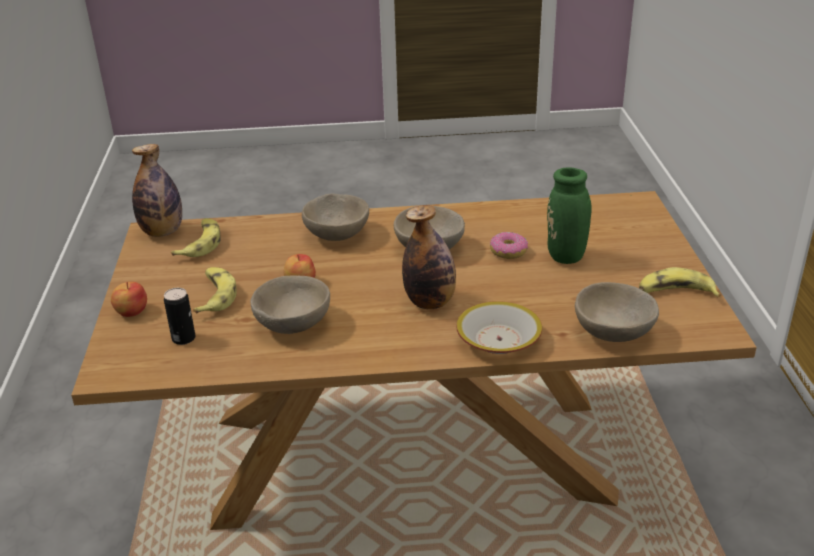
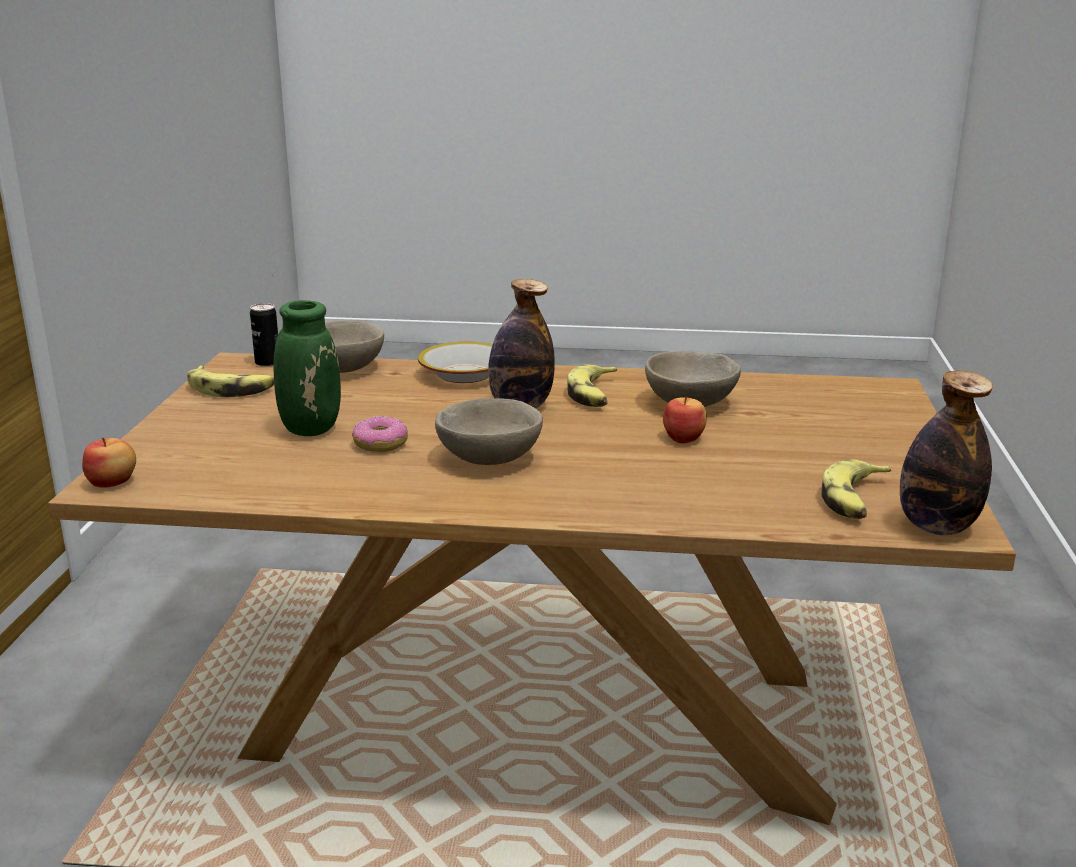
camera: 170 degrees left, 10 degrees down
(131, 311) = (905, 431): apple -> apple (113, 483)
(183, 338) = (820, 403): can -> can (267, 363)
(215, 296) = (799, 436): banana -> banana (594, 395)
(337, 235) = (625, 490): beige bowl -> none

